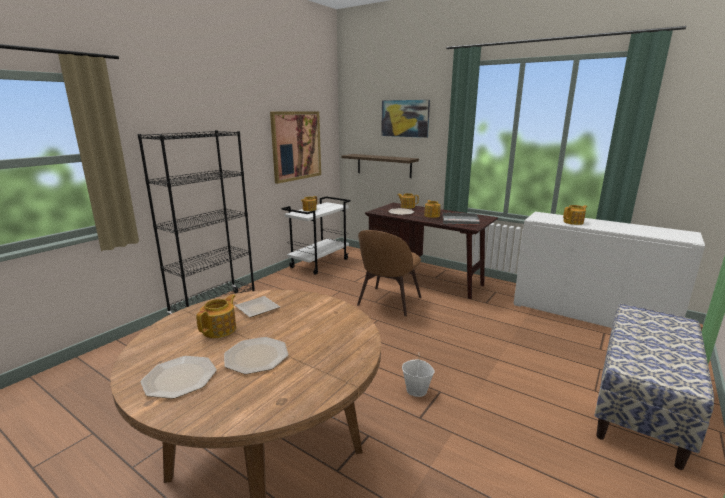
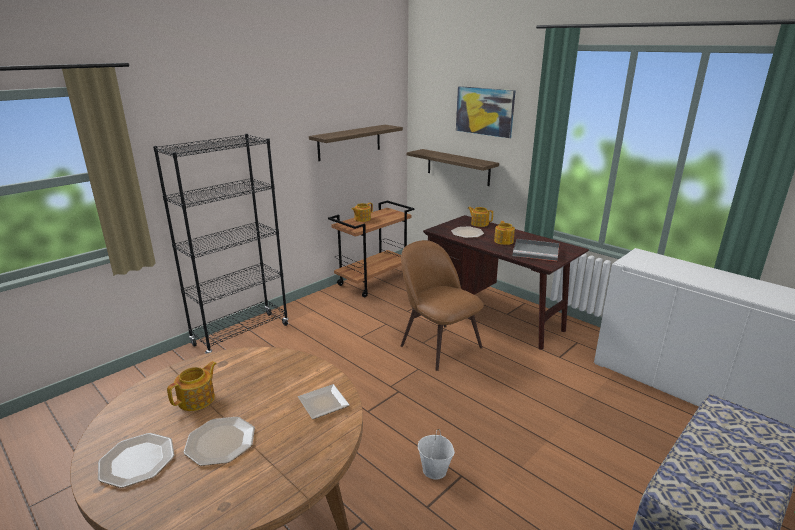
camera: 10 degrees right, 5 degrees up
(257, 309) = (244, 375): plate -> plate (322, 405)
(296, 146) = (349, 142): picture -> shelf
(319, 263) = (374, 281): white cart -> brown cart
(388, 302) = (438, 345): brown chair -> brown chair turned 105 degrees clockwise
(574, 222) = (678, 272): teapot -> none

